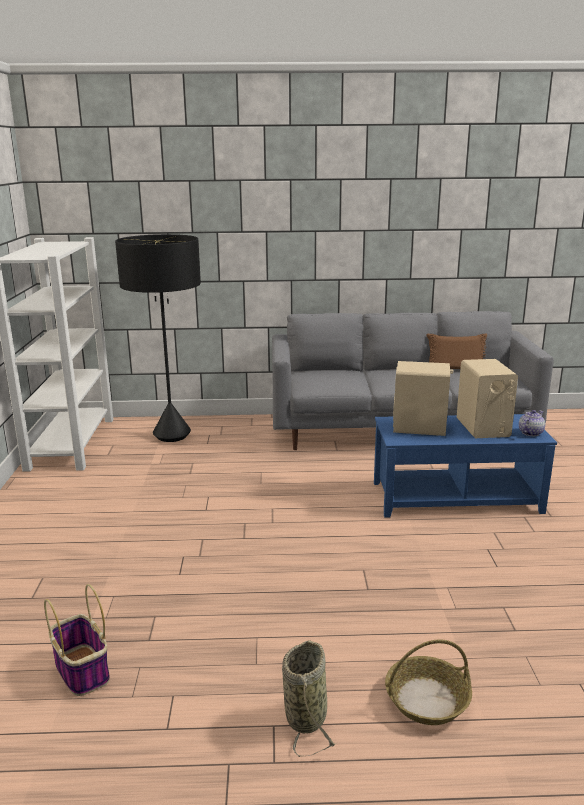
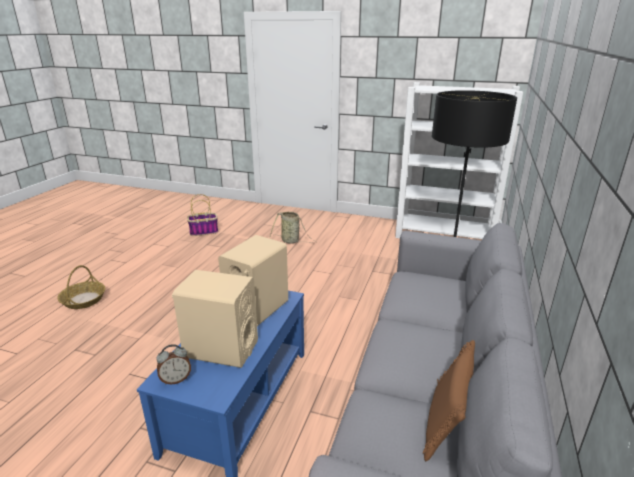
camera: 110 degrees right, 5 degrees up
(306, 715) = (120, 270): basket -> basket (291, 241)
(530, 433) = (176, 379): teapot -> alarm clock

